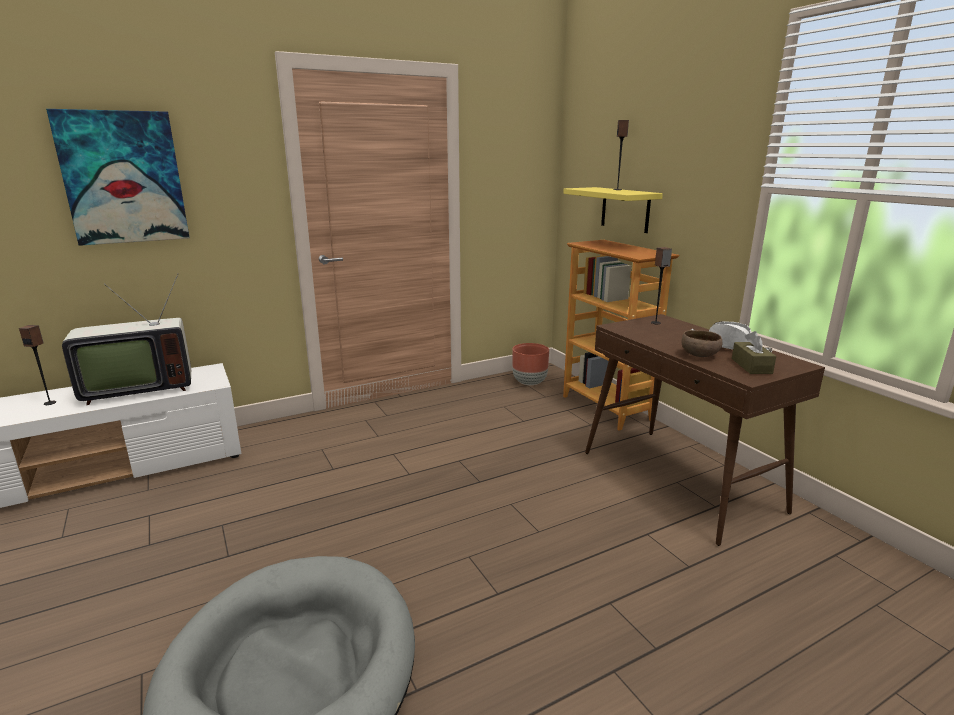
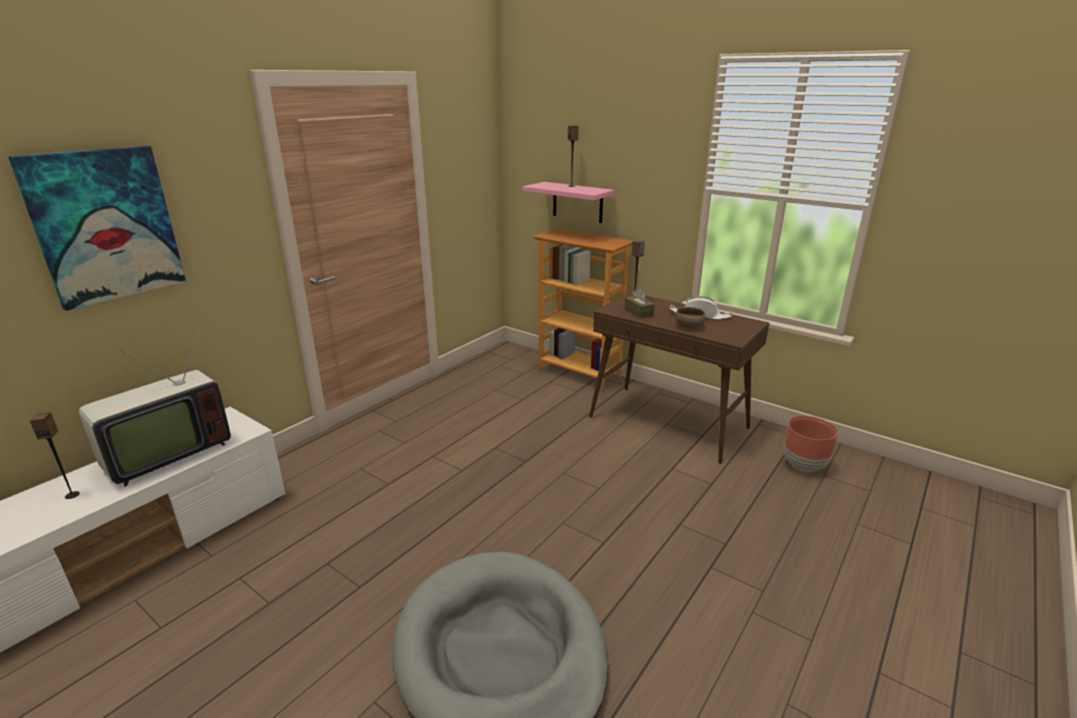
camera: 25 degrees left, 5 degrees up
(530, 383) = (501, 363): brown planter -> brown planter (804, 466)
(625, 209) = (577, 202): yellow shelf -> pink shelf
(751, 366) = (728, 330): brown tissue box -> brown tissue box (638, 312)

